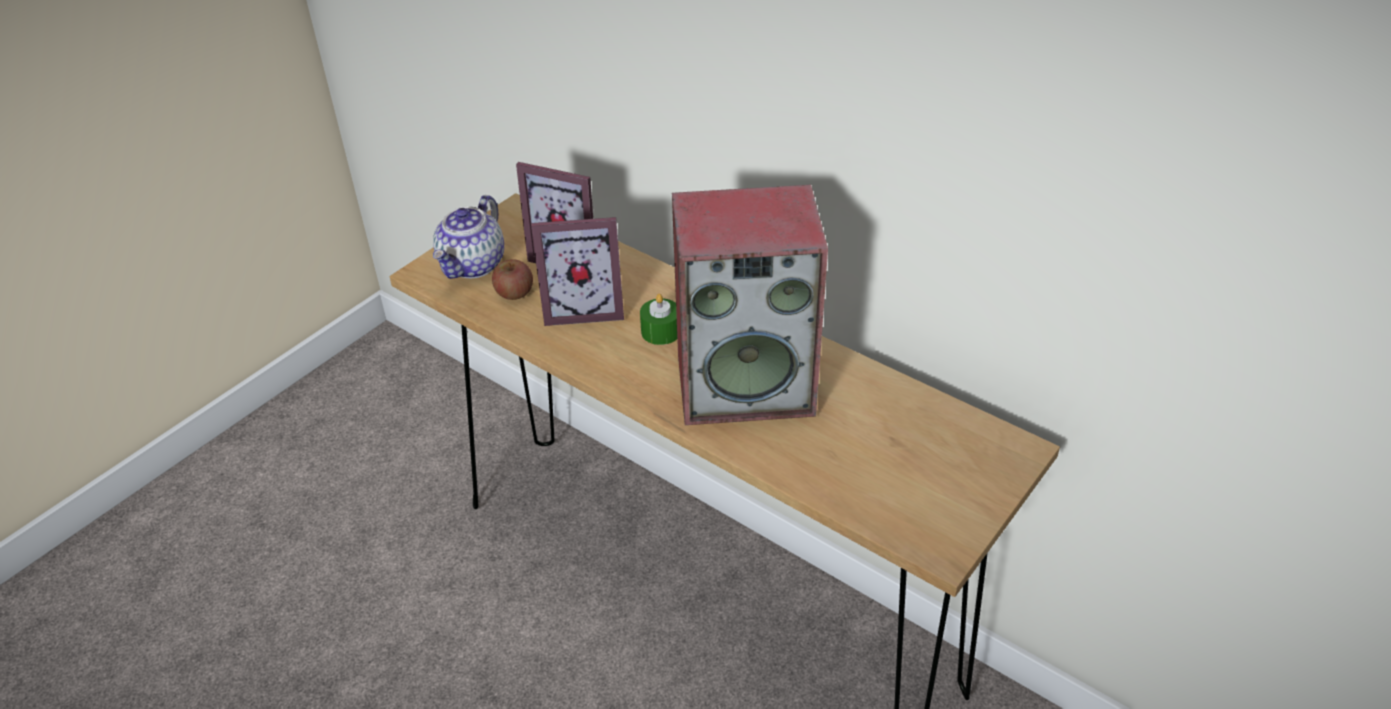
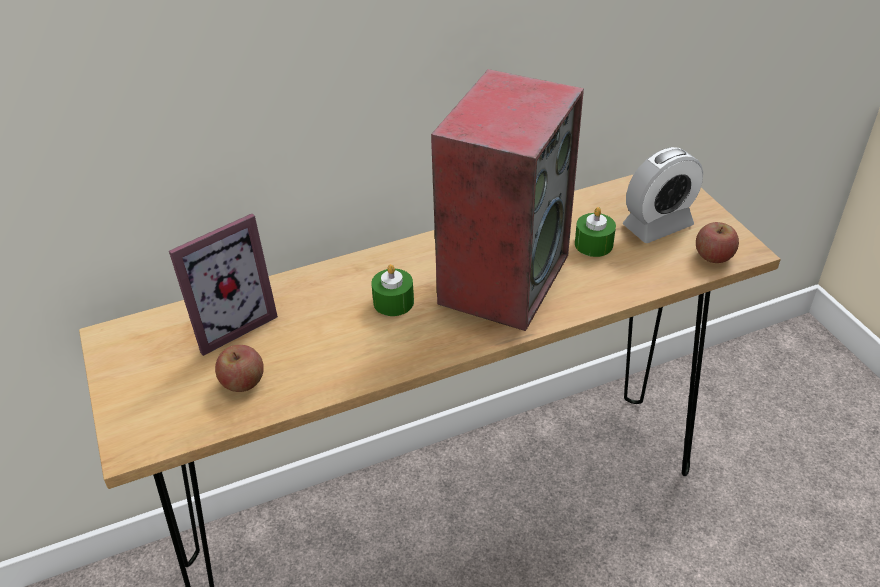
camera: 60 degrees left, 0 degrees up
(473, 265) = (164, 399): teapot -> none
(583, 308) = (314, 340): picture frame -> none
(849, 428) = (593, 244): none -> green candle
(909, 527) = (713, 256): none -> apple
(924, 467) = (657, 226): none -> alarm clock

